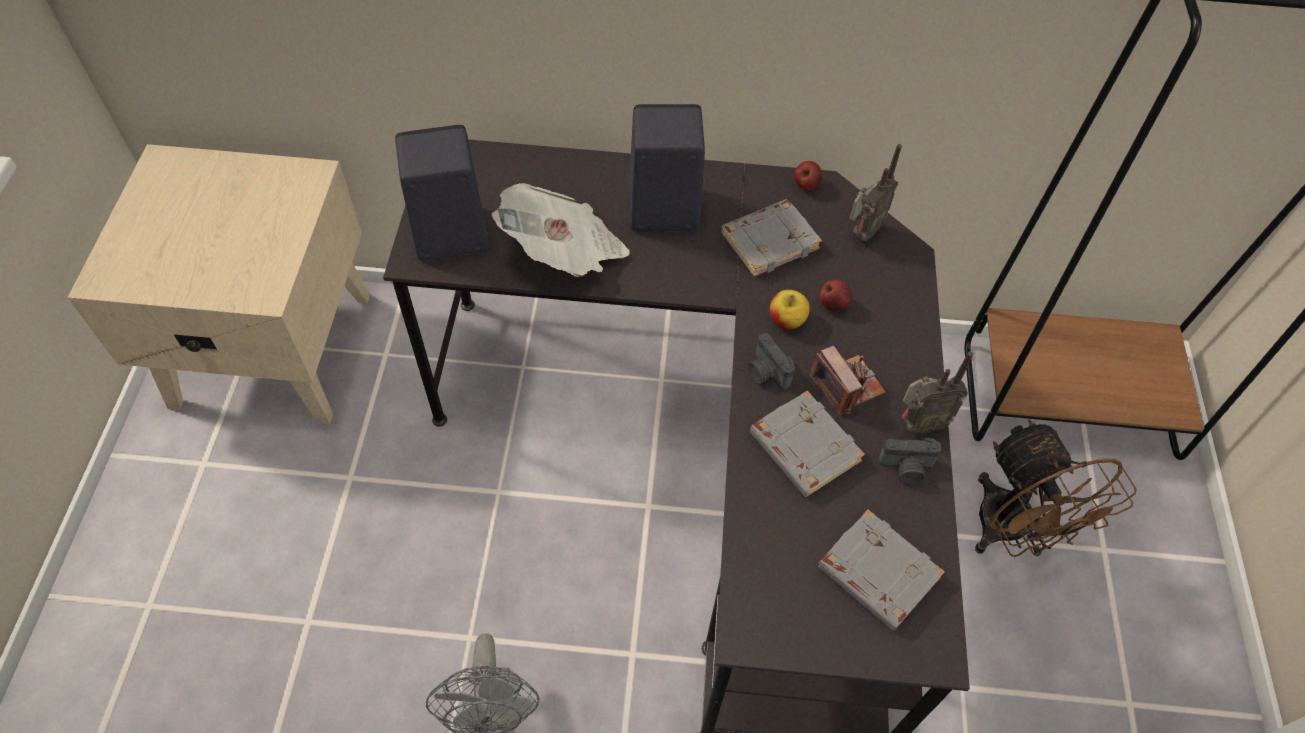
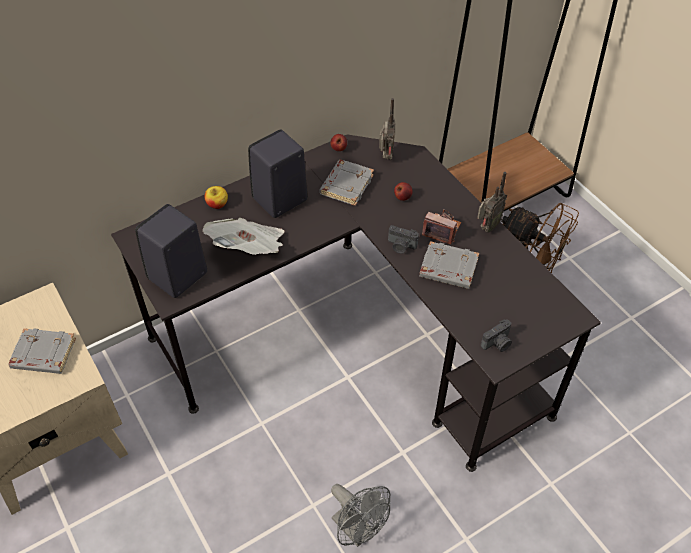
camera: 35 degrees left, 5 degrees down
(786, 320) = (388, 217): apple -> apple (217, 204)
(876, 573) = (525, 301): grey book -> grey book (43, 355)
(906, 468) = (498, 249): camera -> camera (497, 343)

